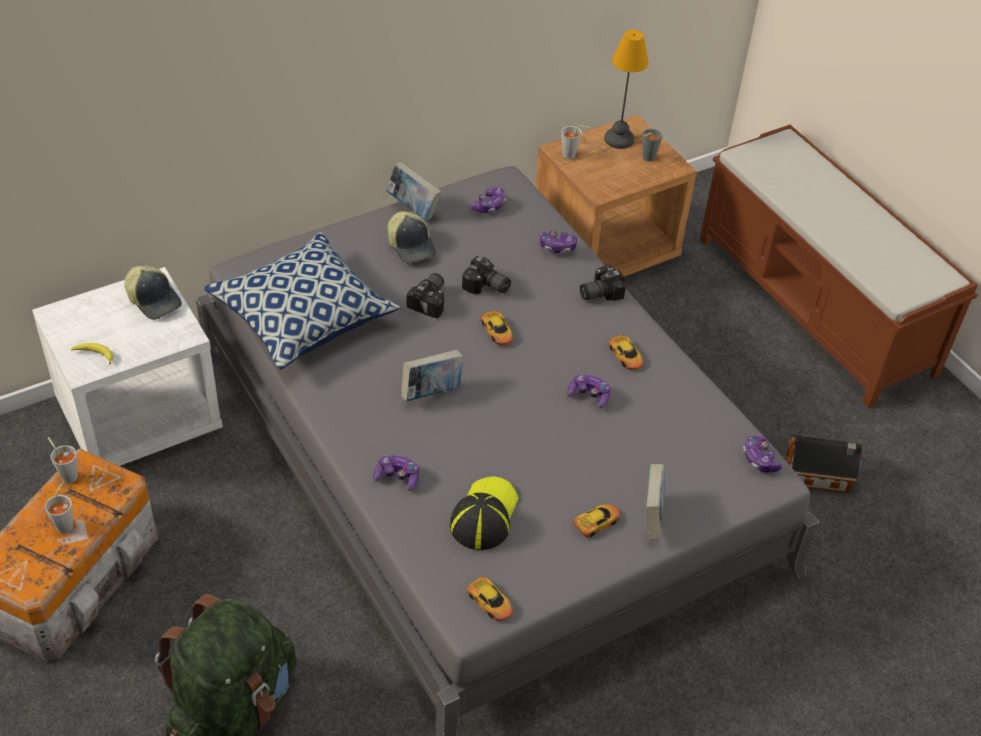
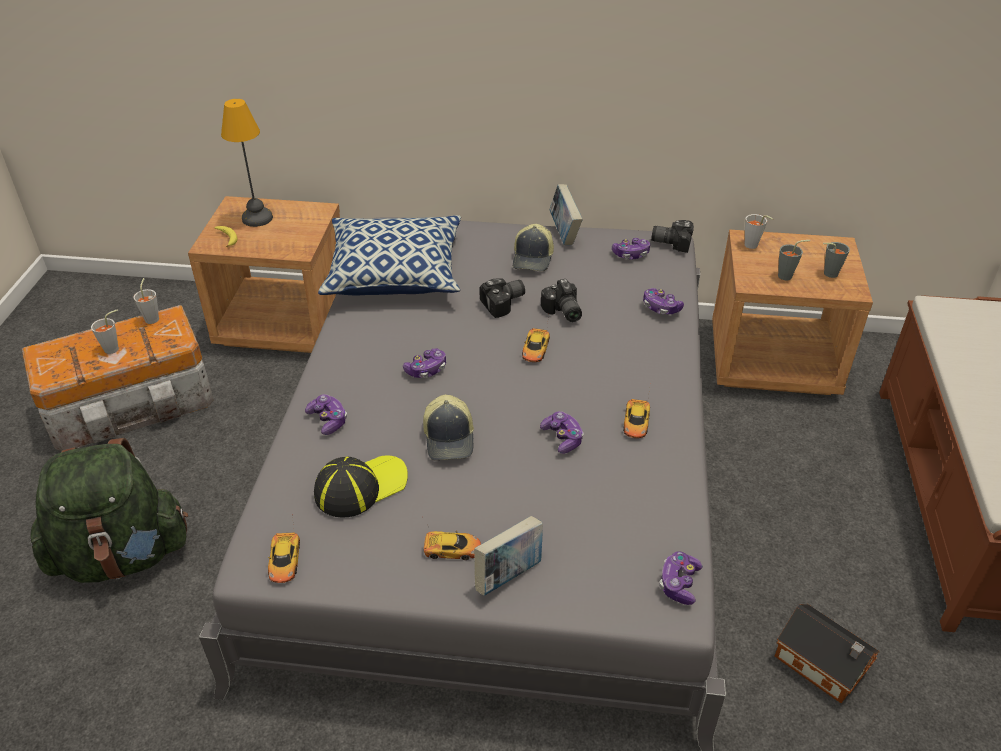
camera: 40 degrees right, 5 degrees down
(140, 417) = (285, 322): white nightstand -> brown nightstand
(154, 300) = (306, 220): cap -> cap (450, 438)
(431, 393) = (426, 370): book -> game controller
(598, 292) = (665, 359): camera -> camera (671, 242)
(619, 140) = (814, 250): table lamp -> table lamp (256, 218)
(621, 173) = (788, 276): none -> grey cup

